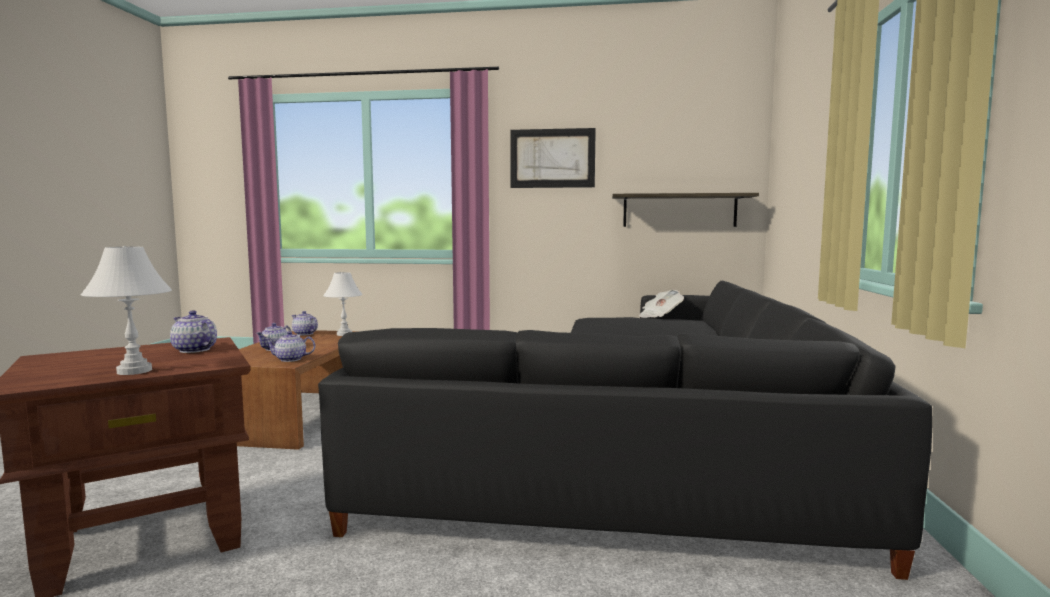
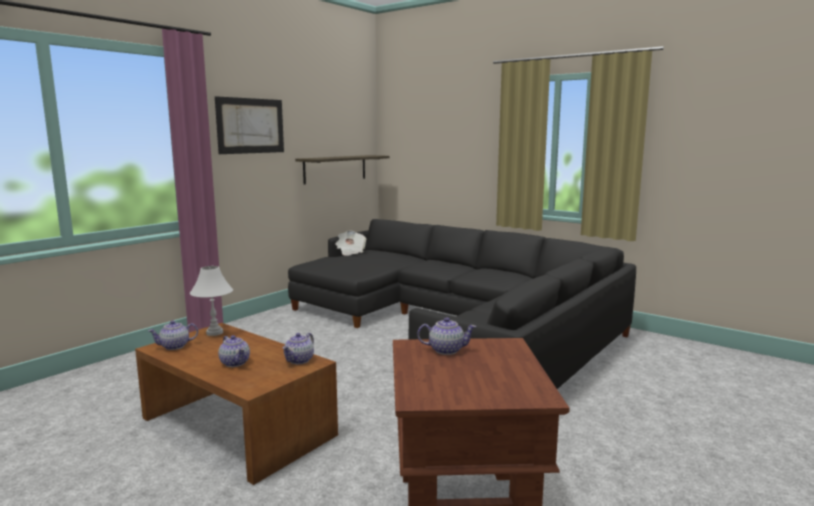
camera: 60 degrees left, 5 degrees up
(135, 371) = (514, 366): white table lamp -> none
(194, 350) = (446, 350): teapot -> teapot turned 150 degrees counterclockwise

